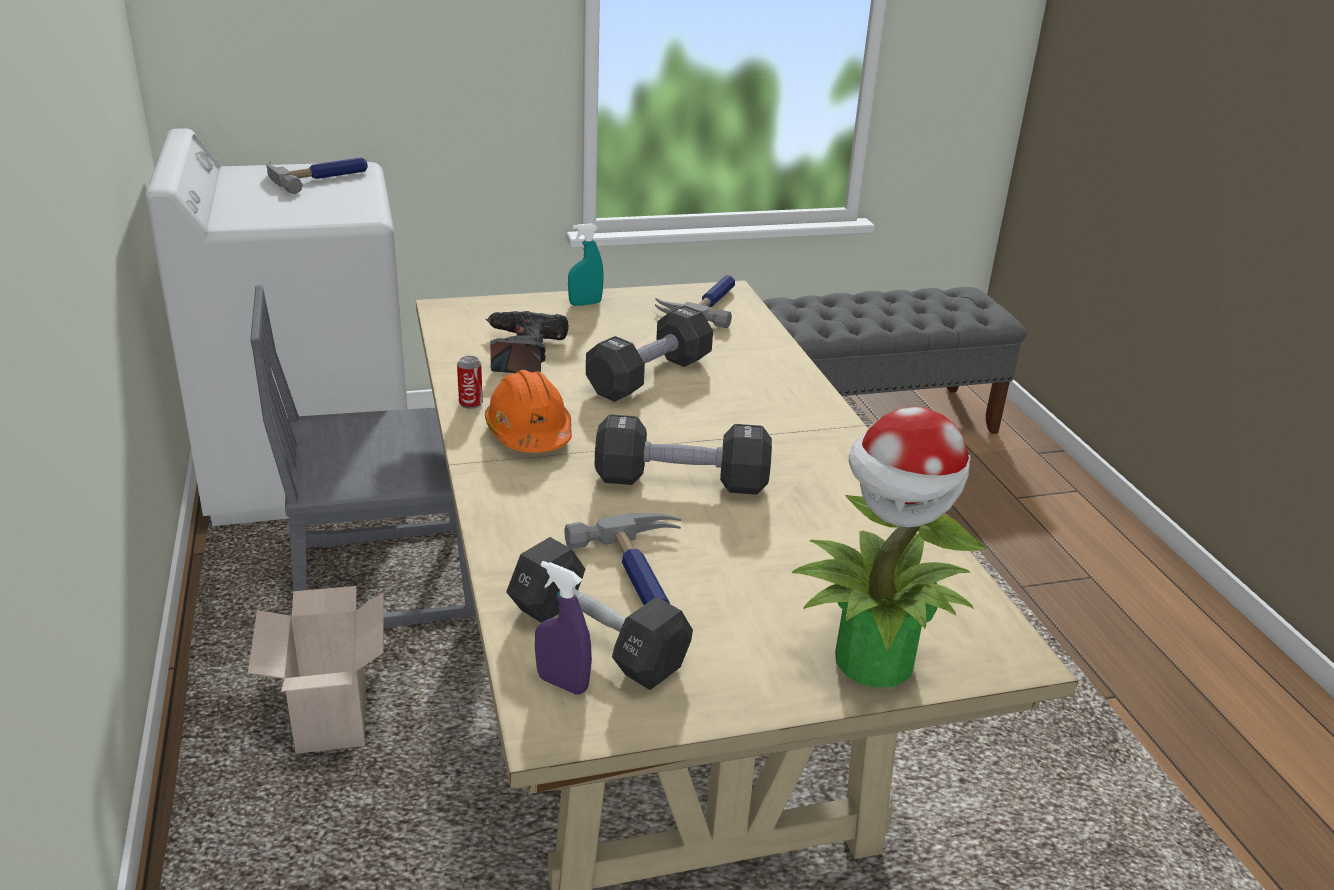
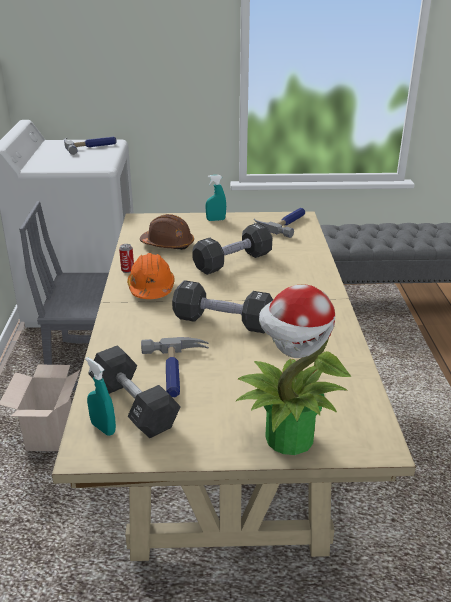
camera: 15 degrees right, 0 degrees up
(521, 352) = (168, 244): power drill -> brown hard hat
(562, 683) = (103, 428): purple spray bottle -> turquoise spray bottle

